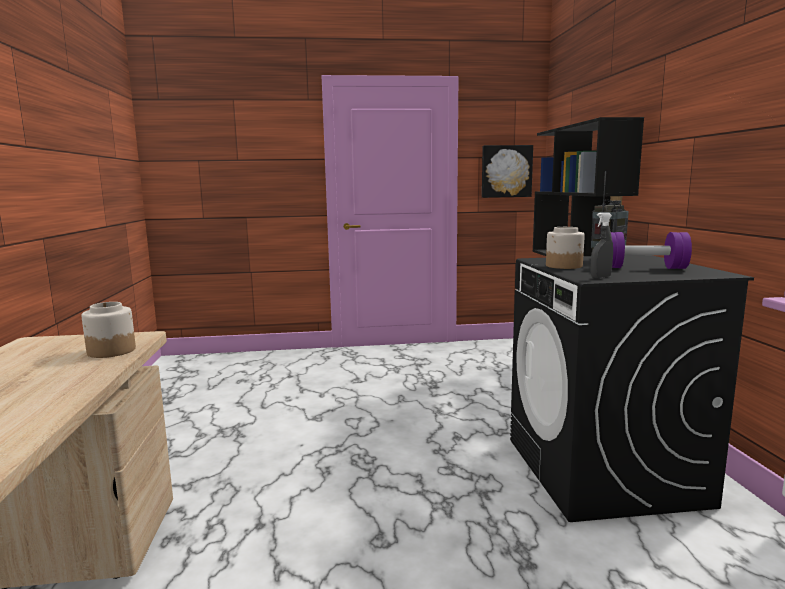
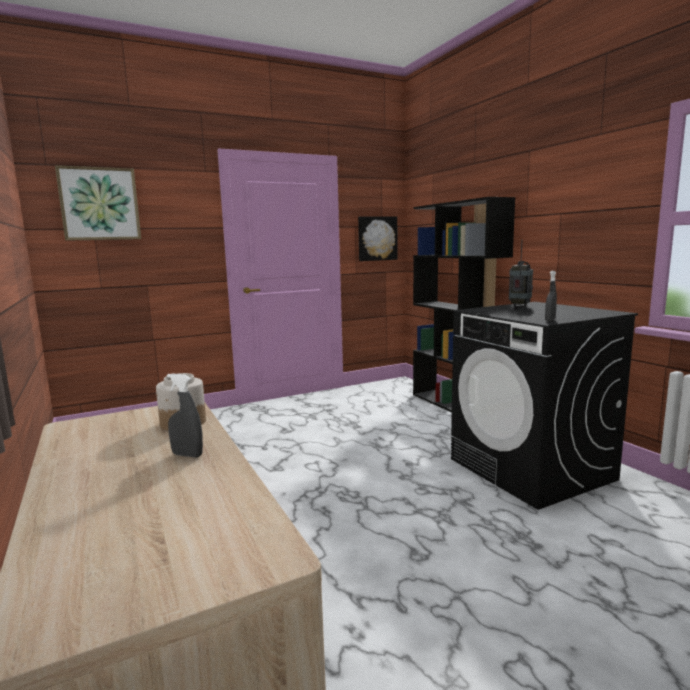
camera: 20 degrees left, 0 degrees up
(62, 380) = (187, 455): none -> grey spray bottle
(204, 136) = (100, 204): none -> picture
(564, 266) = (504, 313): jar -> none
(643, 268) = (559, 311): purple dumbbell -> none

